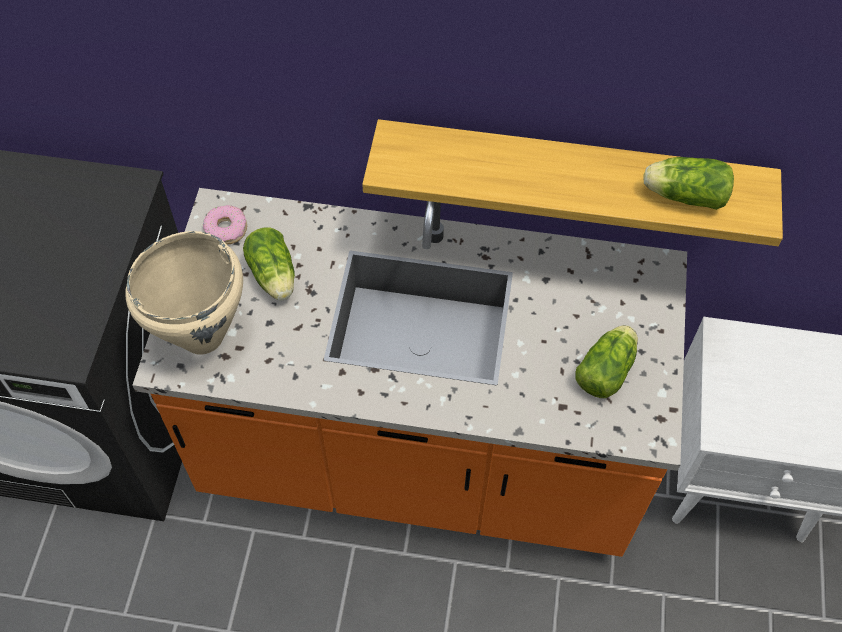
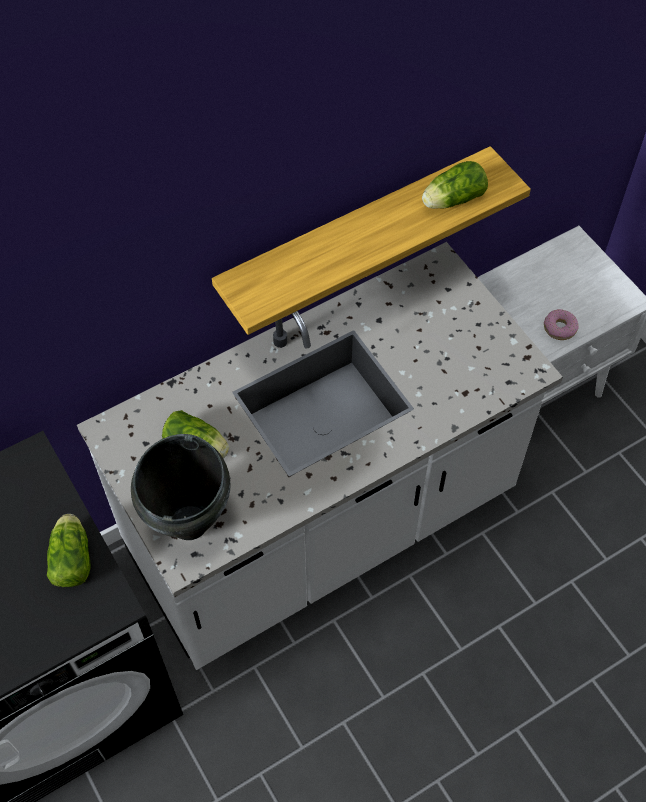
camera: 40 degrees left, 0 degrees up
(203, 336) = (190, 522): beige cooking pot -> black cooking pot
(226, 229) = (129, 439): donut -> donut (560, 328)
(419, 457) = (322, 526): orange counter -> white counter
(607, 369) = (469, 350): lettuce -> lettuce (72, 557)

